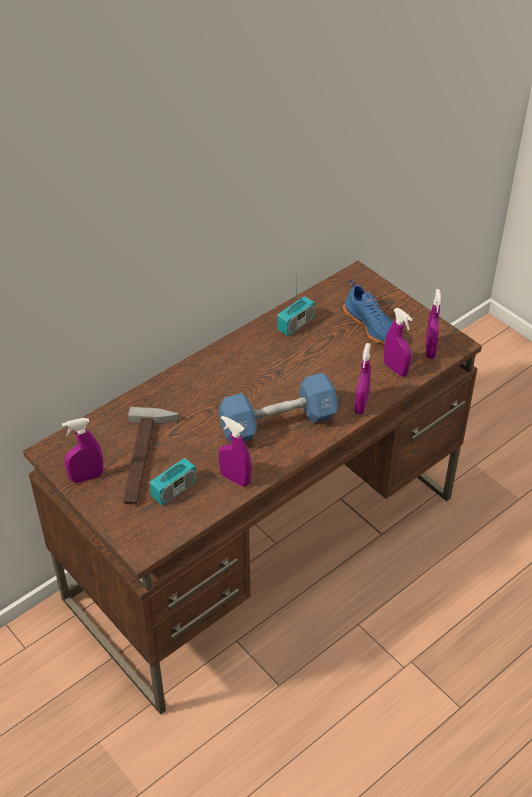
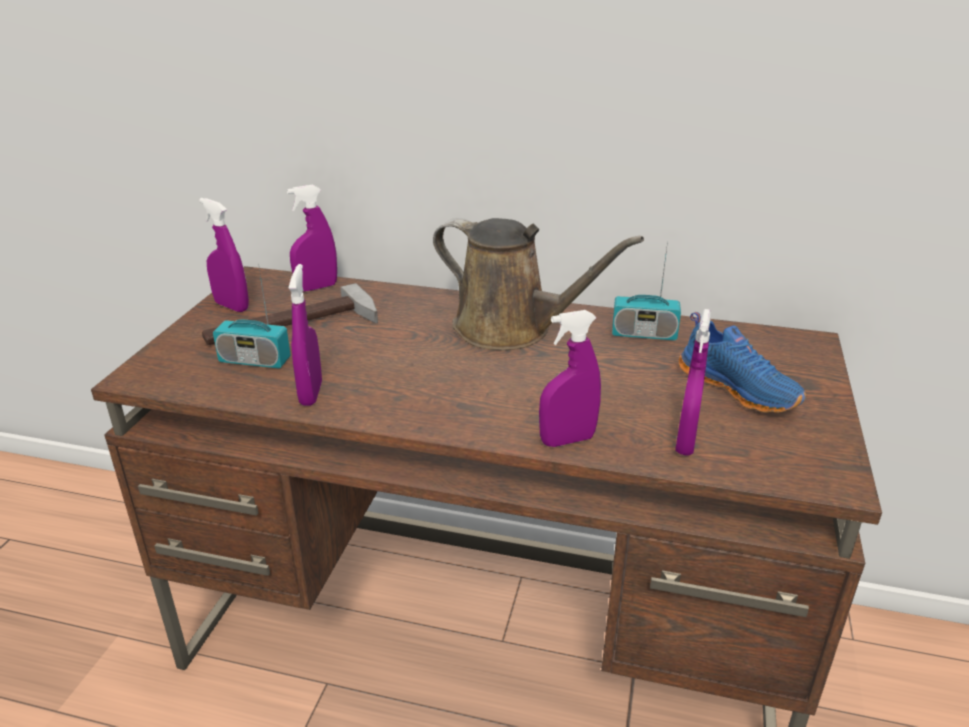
camera: 55 degrees right, 15 degrees down
(241, 369) = (511, 329): none -> brown watering can
(278, 423) = (448, 387): blue dumbbell -> none
(372, 325) = (739, 388): blue shoe -> blue shoe turned 60 degrees counterclockwise
(430, 350) = (776, 459): purple spray bottle -> purple spray bottle (317, 287)

